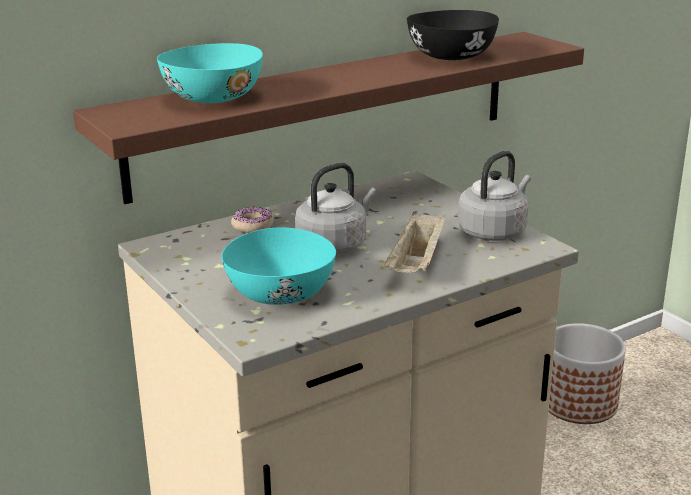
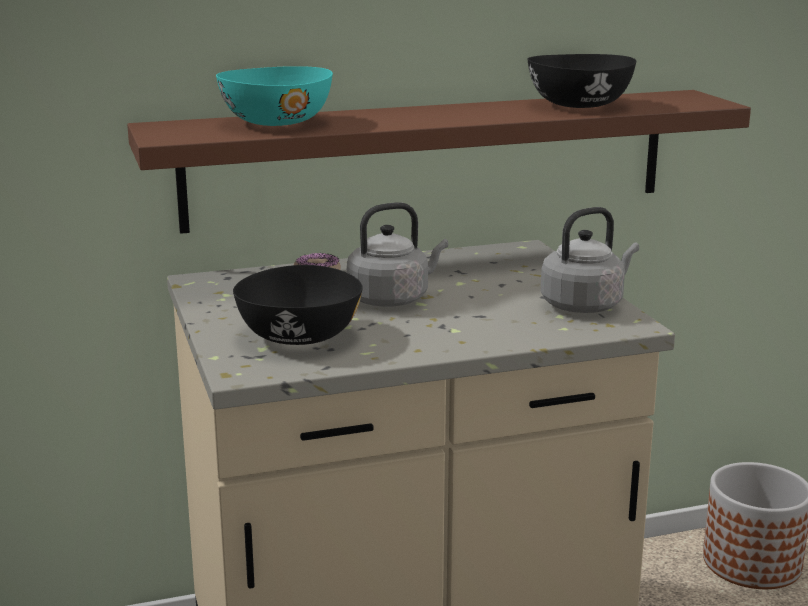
camera: 15 degrees right, 5 degrees down
(279, 293) = (298, 336): turquoise bowl -> black bowl
(416, 264) = (470, 326): beige tray -> none

